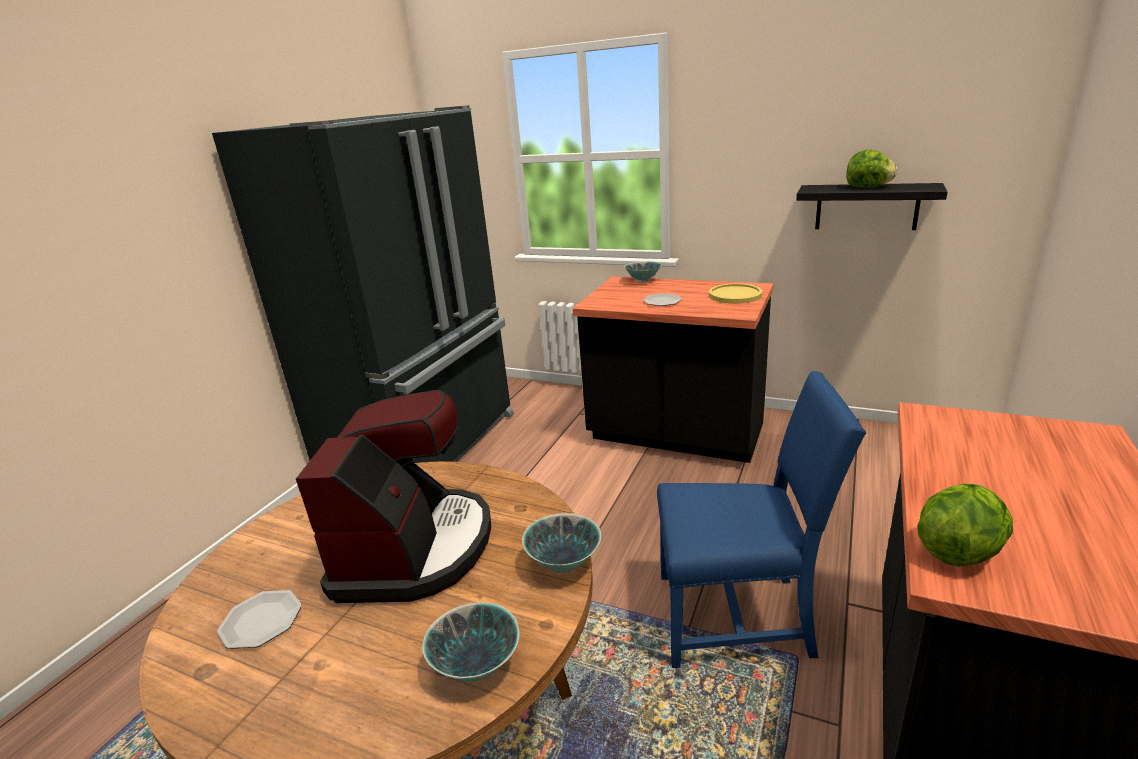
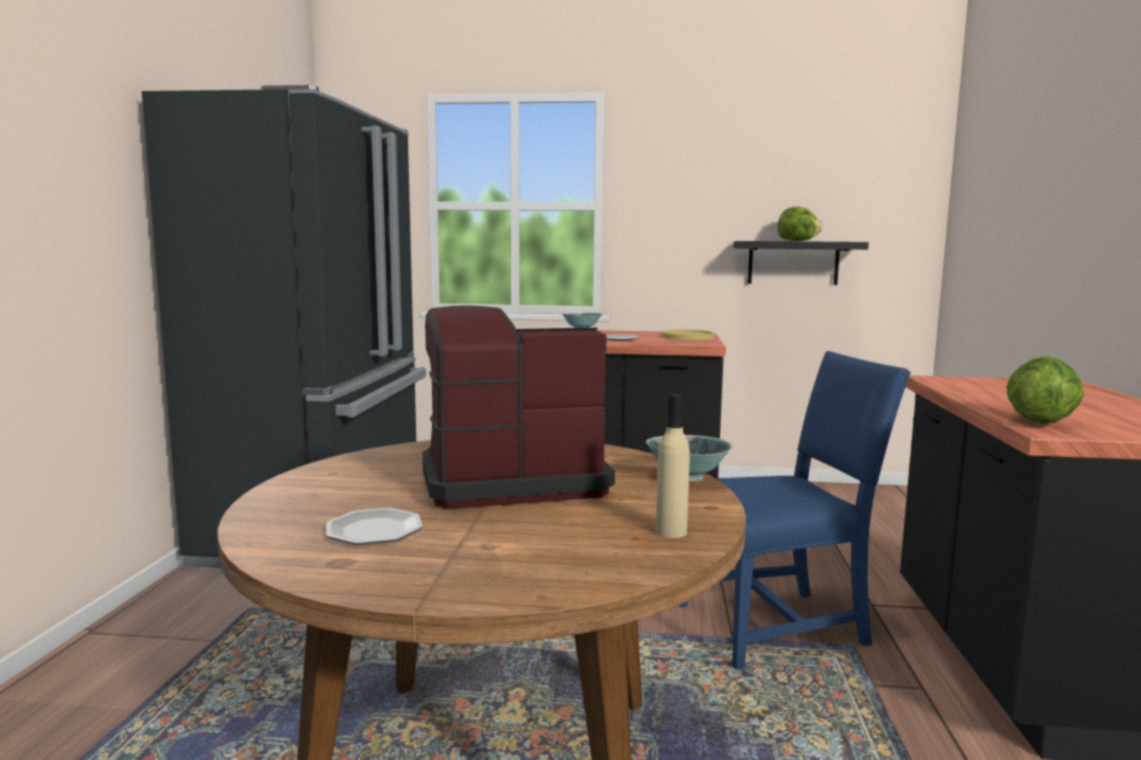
camera: 20 degrees left, 15 degrees down
(414, 548) = (509, 481): coffee machine -> coffee machine turned 90 degrees counterclockwise
(477, 667) = (671, 532): bowl -> beige bottle

